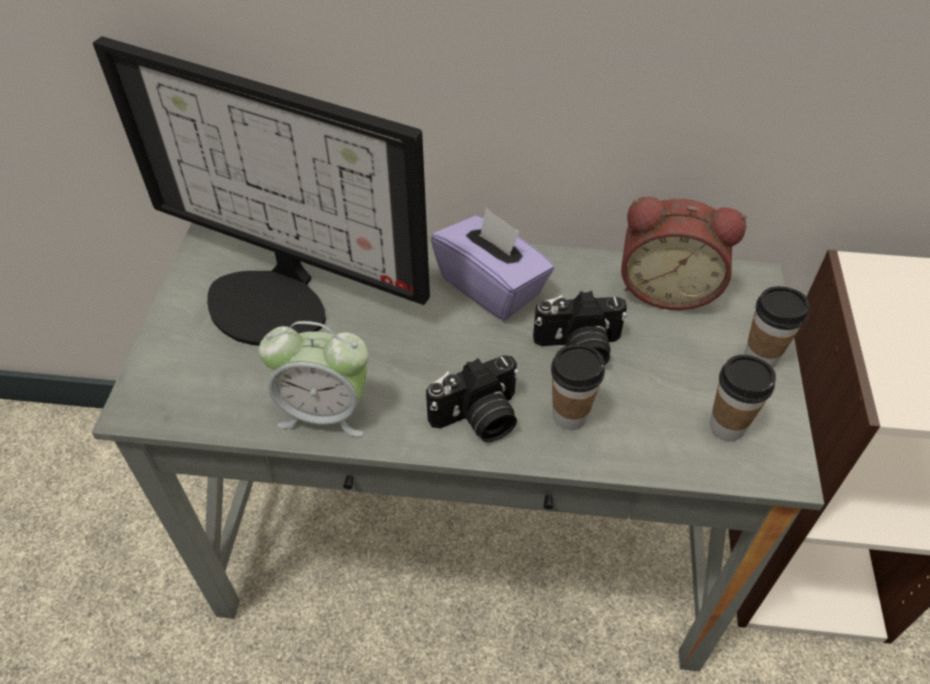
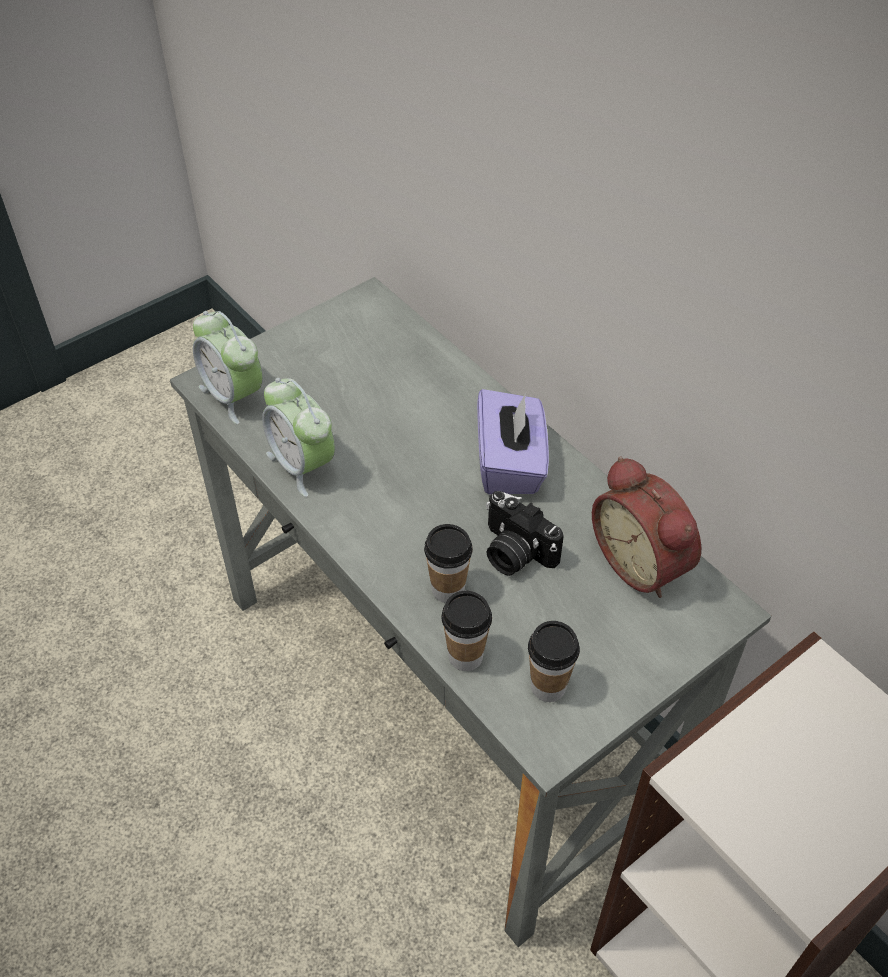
camera: 45 degrees right, 0 degrees up
(182, 400) = (233, 396): none -> alarm clock
(275, 298) = (359, 369): monitor -> none
(478, 419) = (387, 544): camera -> none
(761, 357) = (645, 665): cup -> cup (465, 656)

